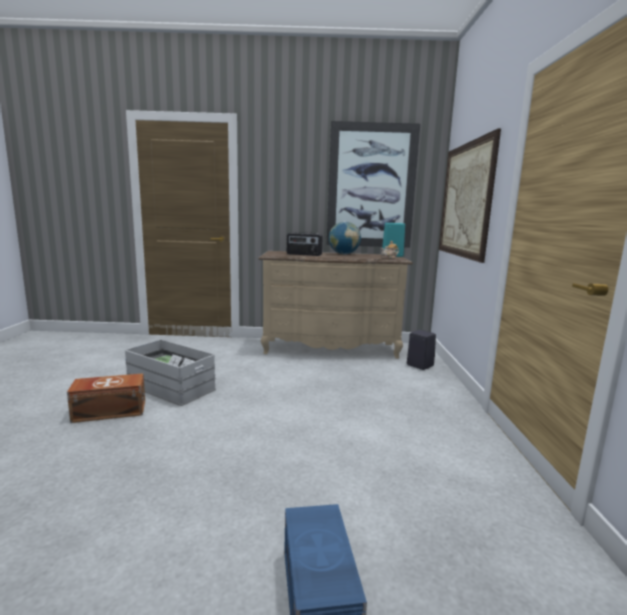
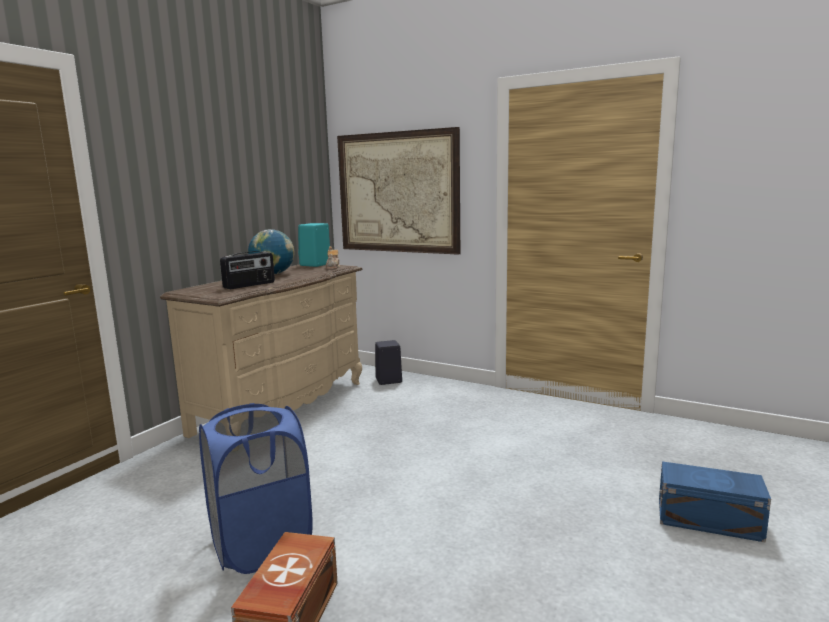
camera: 60 degrees left, 0 degrees up
(172, 386) = (261, 545): grey storage box -> blue laundry basket
(371, 186) = (269, 178): picture -> none

